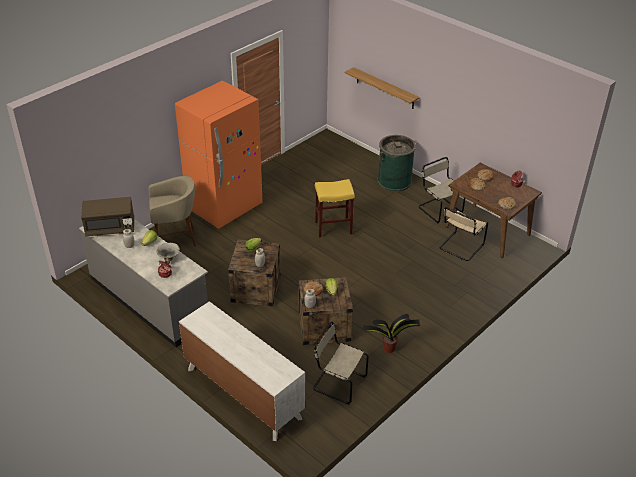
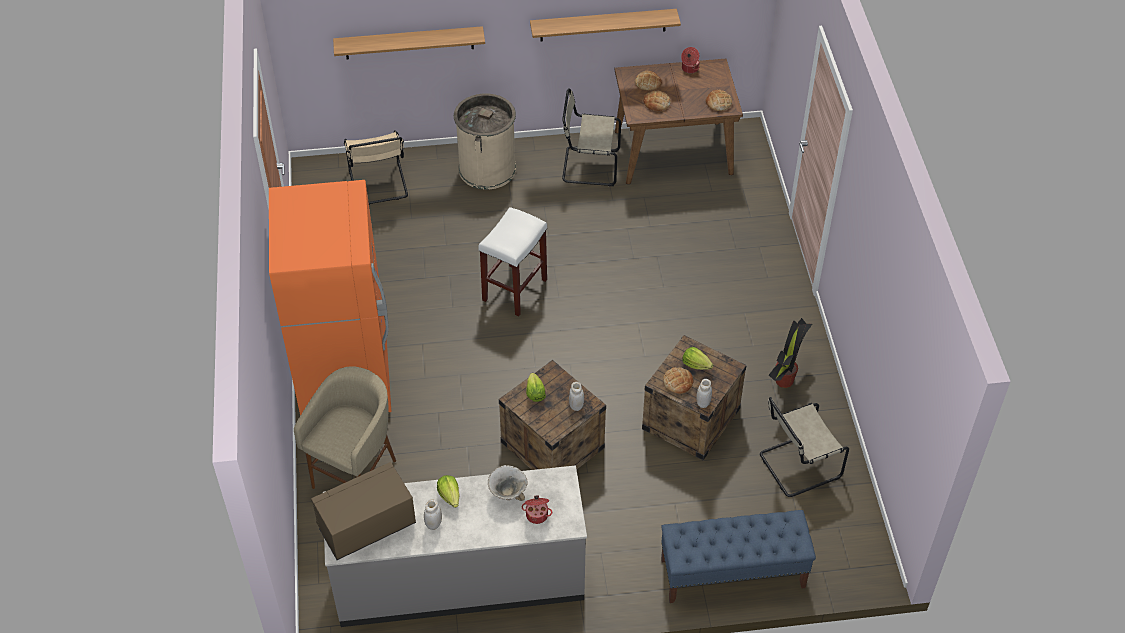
camera: 50 degrees left, 10 degrees up
(110, 228) = (366, 525): brown microwave -> brown microwave turned 150 degrees counterclockwise
(243, 393) = (732, 573): white dresser -> blue bench
(332, 228) = (514, 291): yellow stool -> white stool
(394, 181) = (487, 169): green trash can -> beige trash can
(460, 247) = (677, 196): beige chair -> beige chair (379, 185)
(478, 129) = (603, 25): none -> shelf

